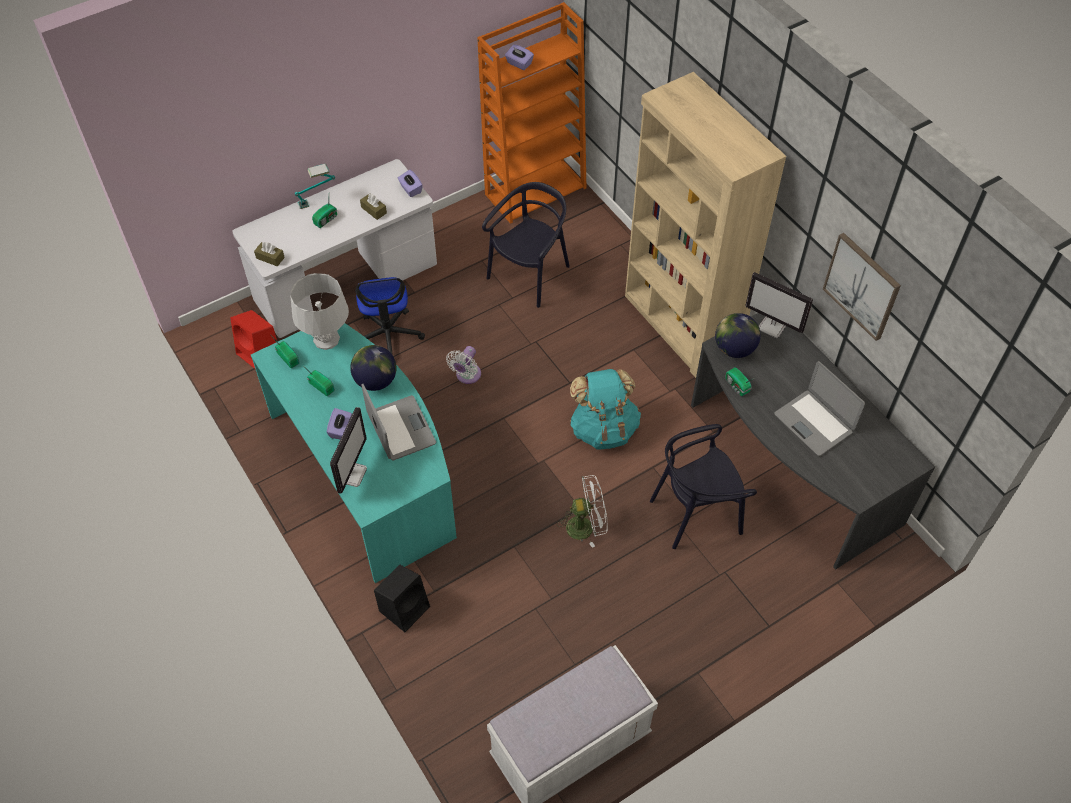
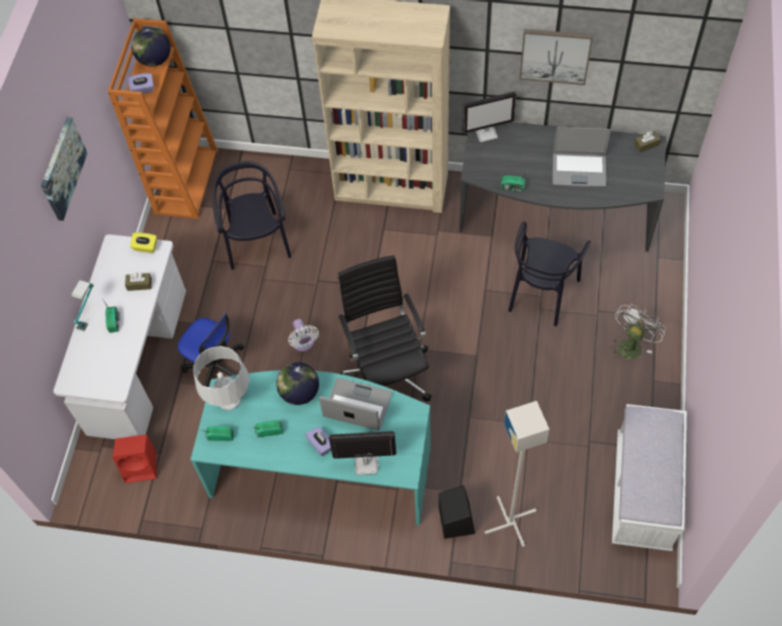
camera: 45 degrees left, 5 degrees up
(270, 258) = (111, 384): brown tissue box -> brown tissue box (646, 144)
(351, 473) = (365, 464): monitor -> monitor turned 60 degrees counterclockwise
(369, 59) = (62, 168): none -> picture
(410, 189) = (145, 247): purple tissue box -> yellow tissue box
(441, 653) = (511, 522): none -> grey floor lamp
(497, 454) = (387, 372): none -> black office chair
(585, 526) = (493, 362): white fan -> white fan (631, 344)
(603, 428) = (428, 295): turquoise backpack -> none
(734, 349) = (483, 166): globe -> globe (154, 60)

